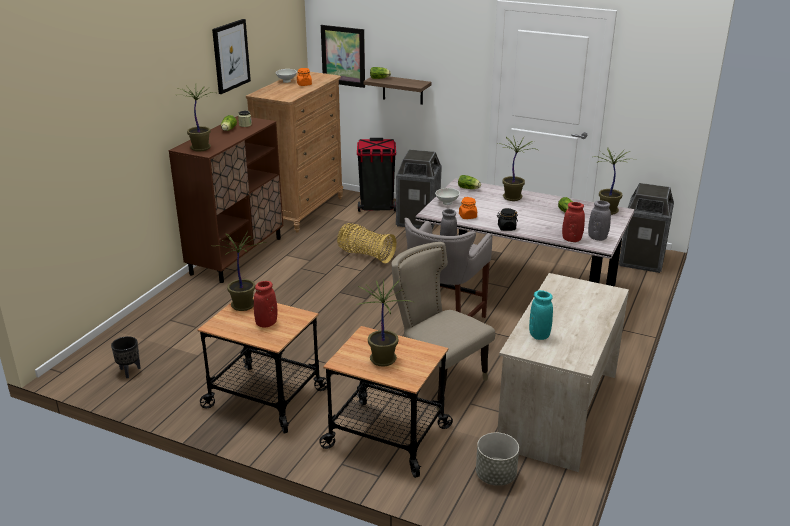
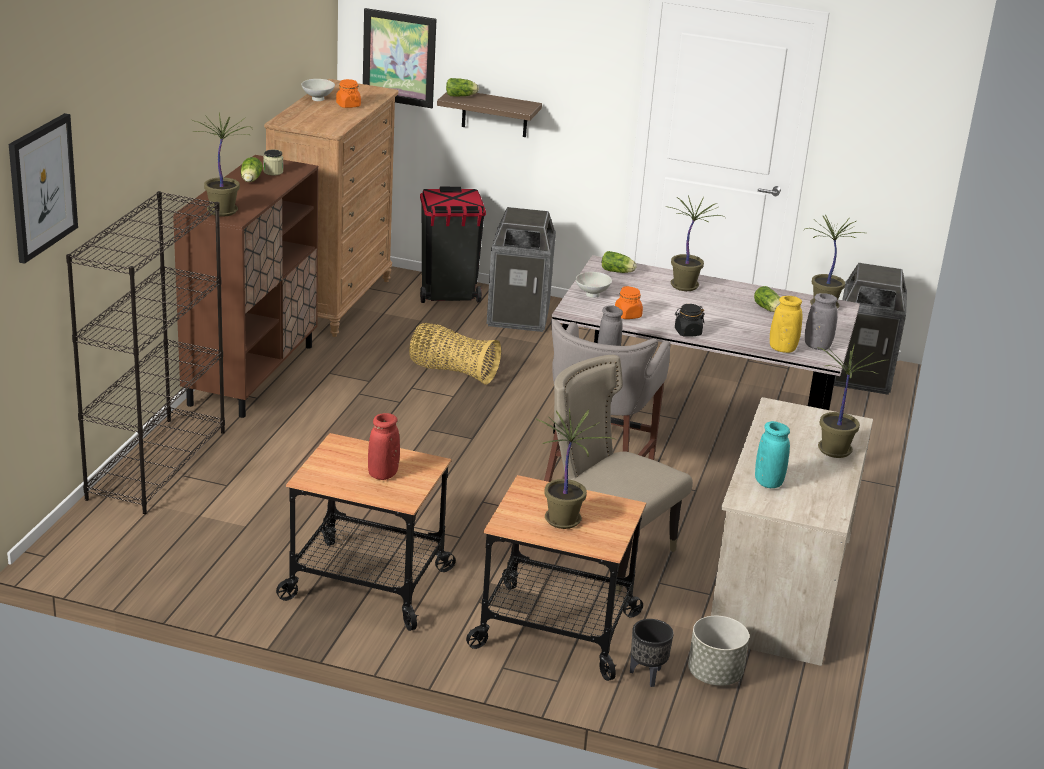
camera: 10 degrees left, 0 degrees up
(129, 371) = (149, 552): black planter -> black planter (646, 675)
(156, 312) = (157, 464): none -> black bookcase
(230, 56) = (249, 64): picture -> picture (42, 187)
(243, 305) = (338, 449): potted plant -> potted plant (833, 449)
(571, 239) = (782, 349): red vase -> yellow vase

